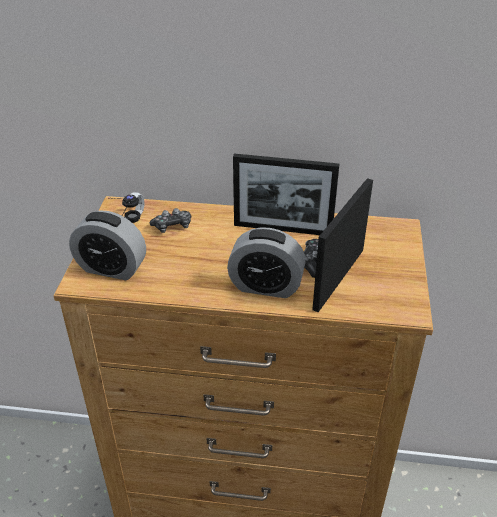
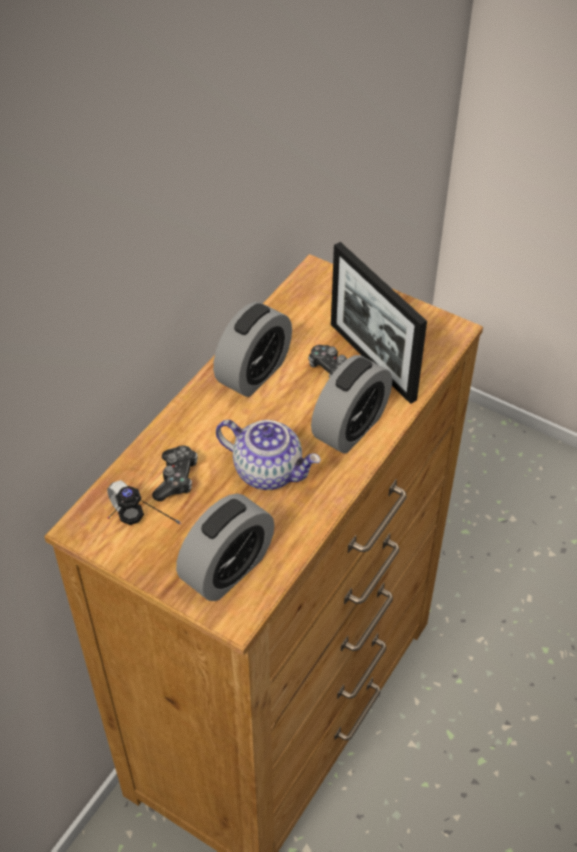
camera: 65 degrees left, 10 degrees up
(202, 261) = (269, 470): none -> teapot
(282, 229) = (254, 373): picture frame -> alarm clock

